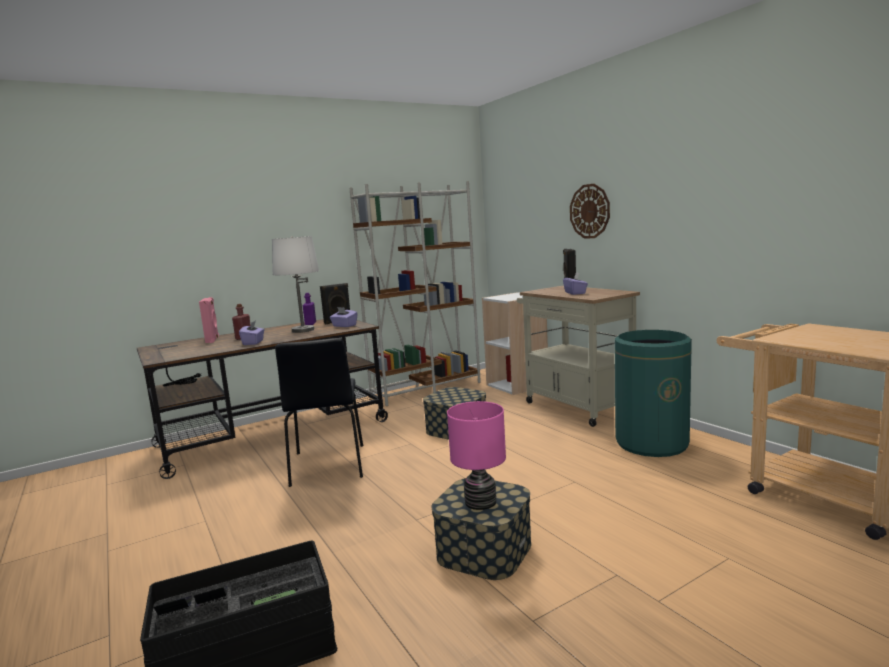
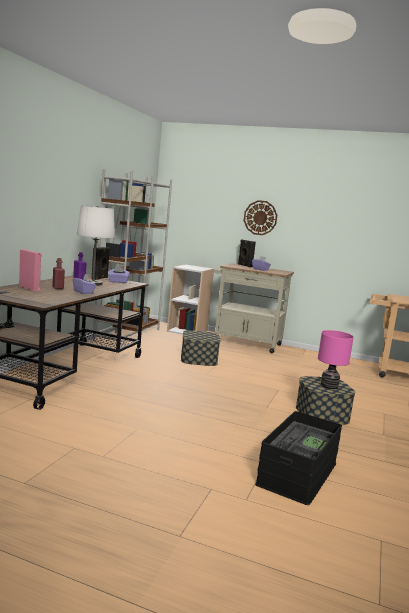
camera: 40 degrees left, 0 degrees up
(328, 466) = (157, 387): black chair -> none
(651, 443) = (312, 359): green trash can -> none

